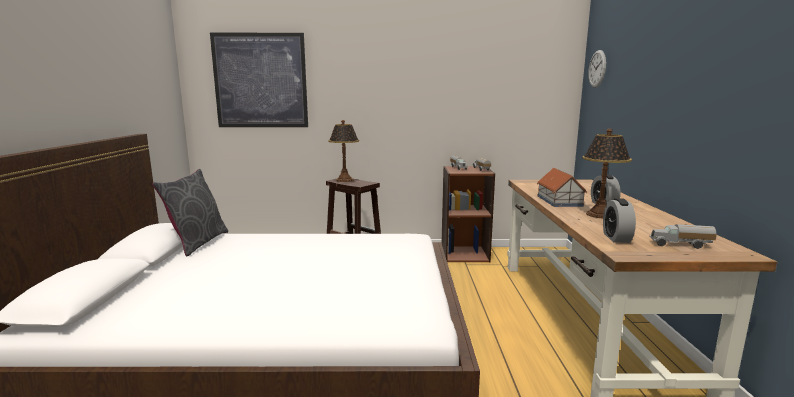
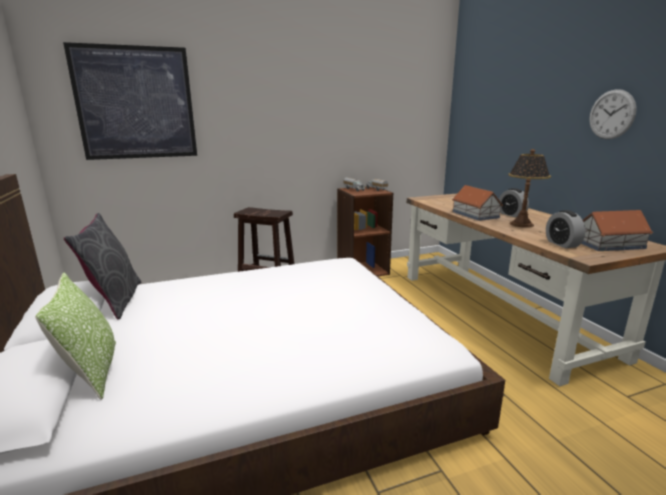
camera: 20 degrees left, 5 degrees up
(136, 289) = (92, 372): none -> pillow
(345, 180) = (253, 210): table lamp -> none
(597, 69) = (470, 93): wall clock -> wall clock (611, 114)
(680, 245) = (610, 244): toy truck -> toy house

